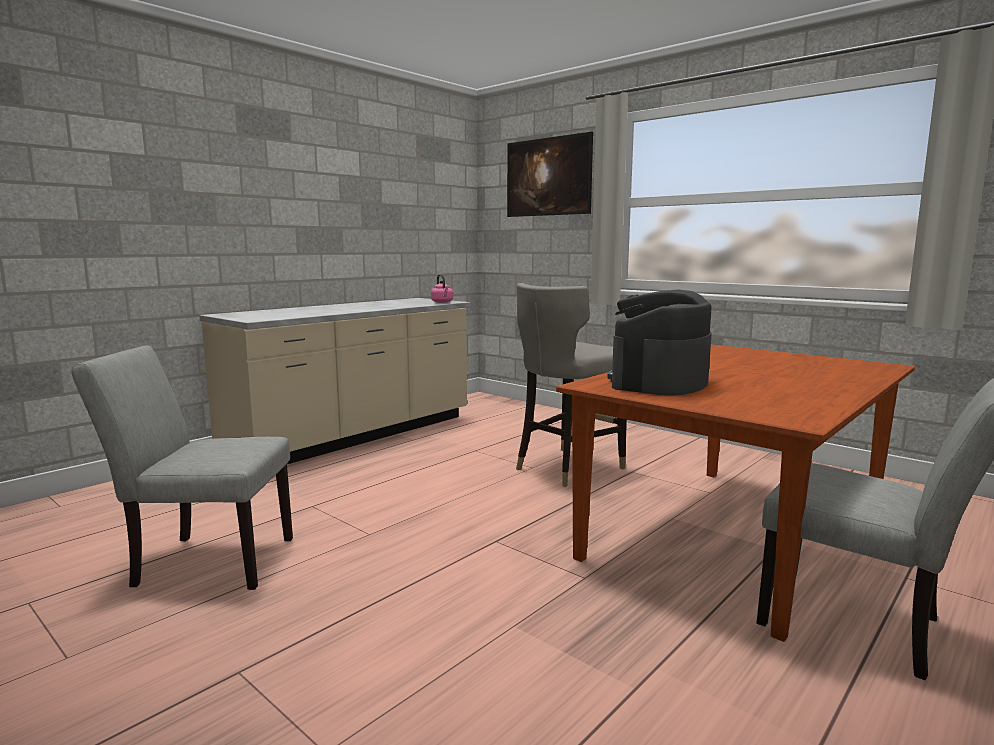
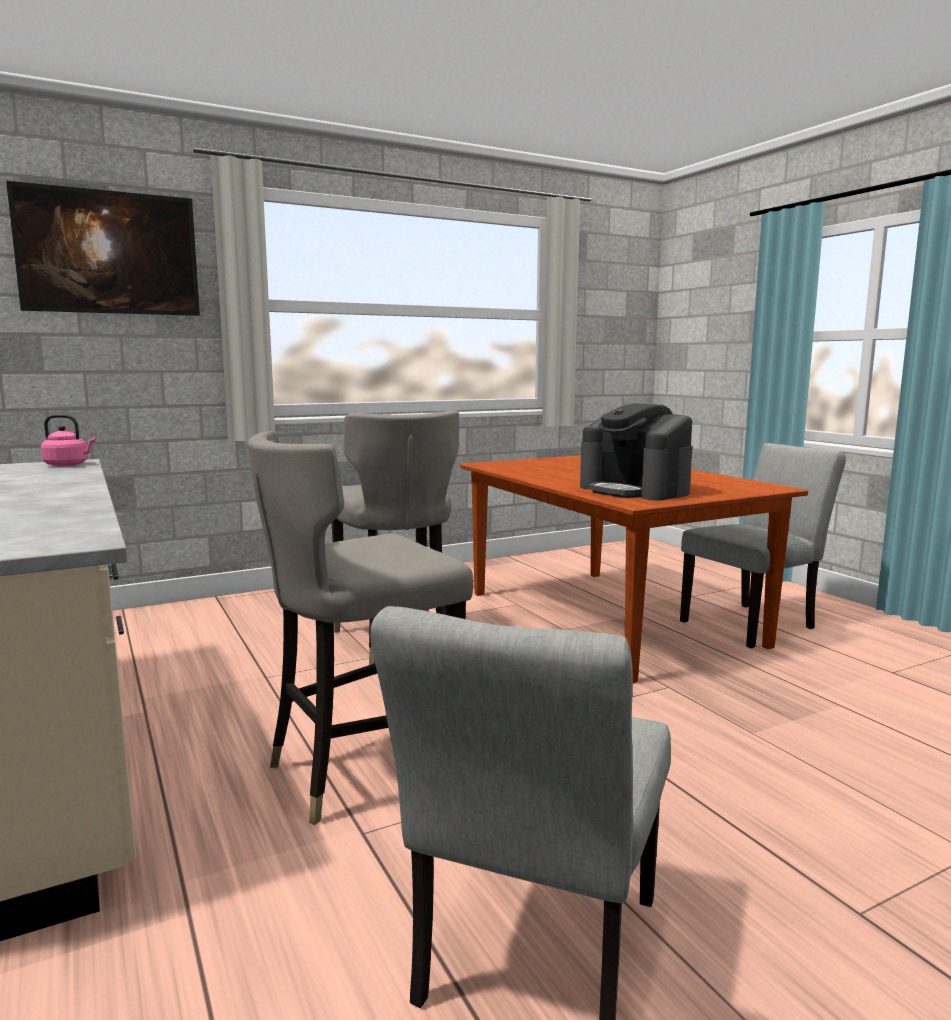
camera: 70 degrees left, 0 degrees up
(375, 493) = (361, 770): none -> grey stool

